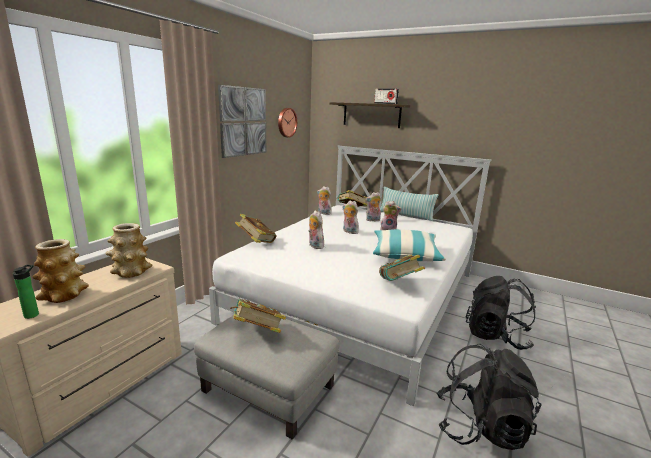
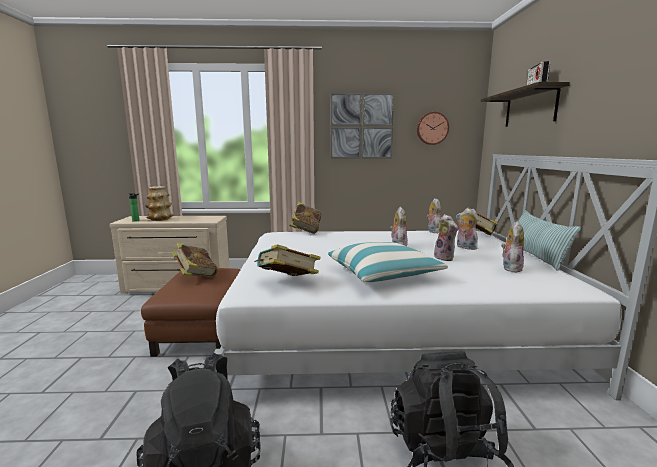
camera: 60 degrees right, 5 degrees down
(131, 272) = (198, 219): vase -> none
(269, 388) = (203, 330): grey ottoman -> brown ottoman
(314, 246) = (329, 243): plush toy -> plush toy (510, 268)

